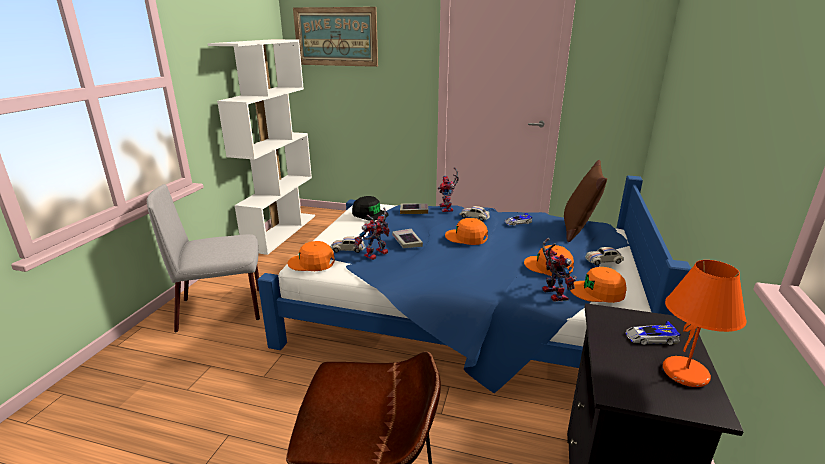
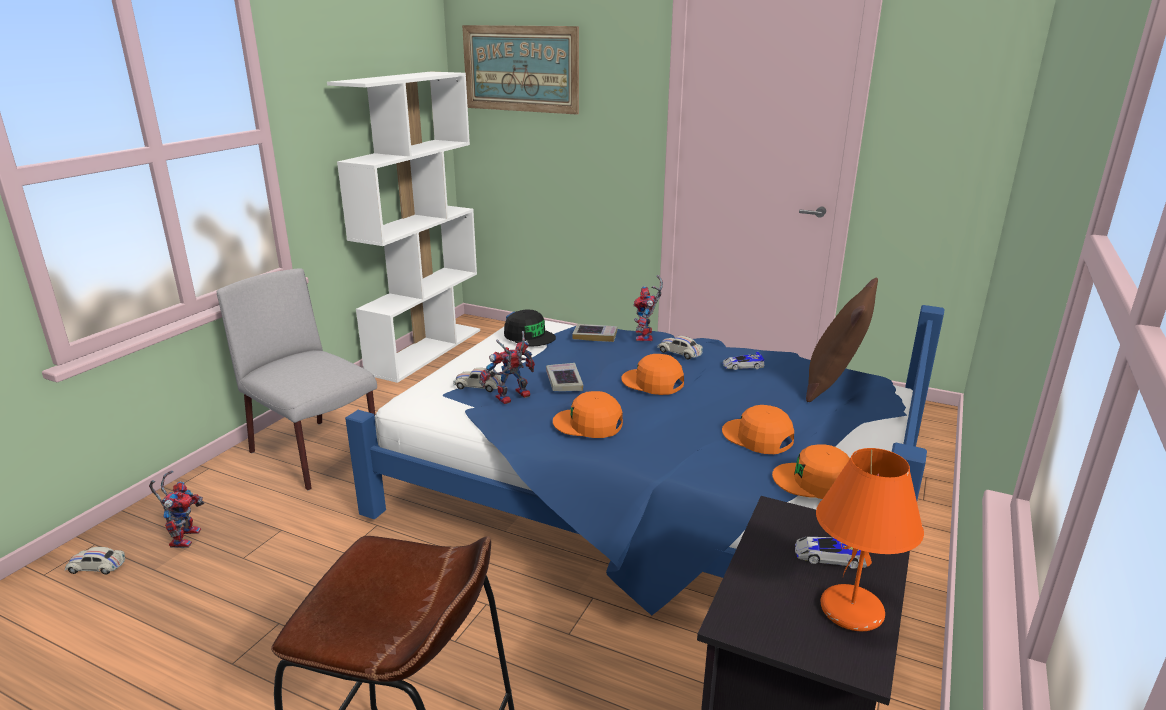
camera: 10 degrees right, 0 degrees up
(222, 309) = (316, 455): grey chair -> grey chair turned 45 degrees clockwise
(312, 263) = (422, 401): orange cap -> orange cap (588, 424)
(551, 293) = (742, 477): toy robot -> toy robot (184, 536)
(603, 261) = (848, 436): white toy car -> white toy car (97, 566)

